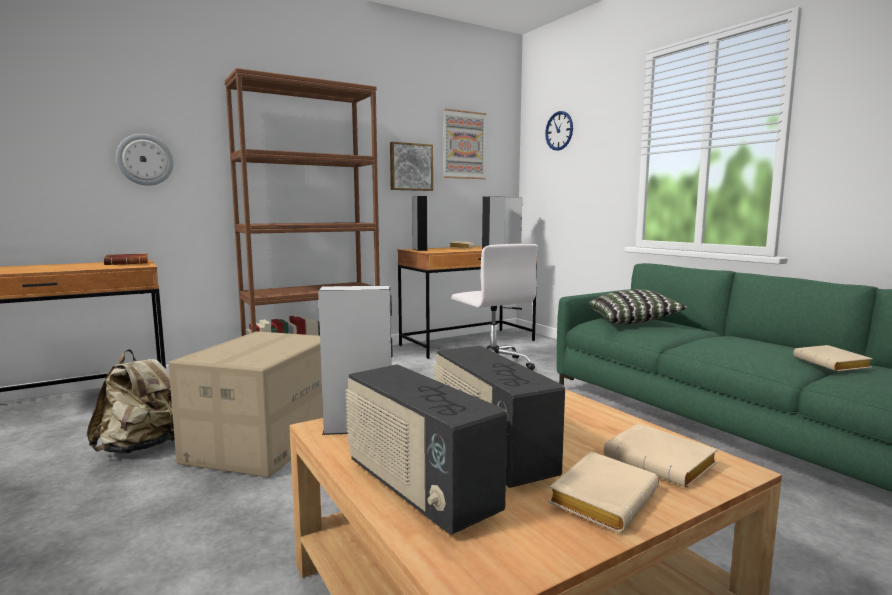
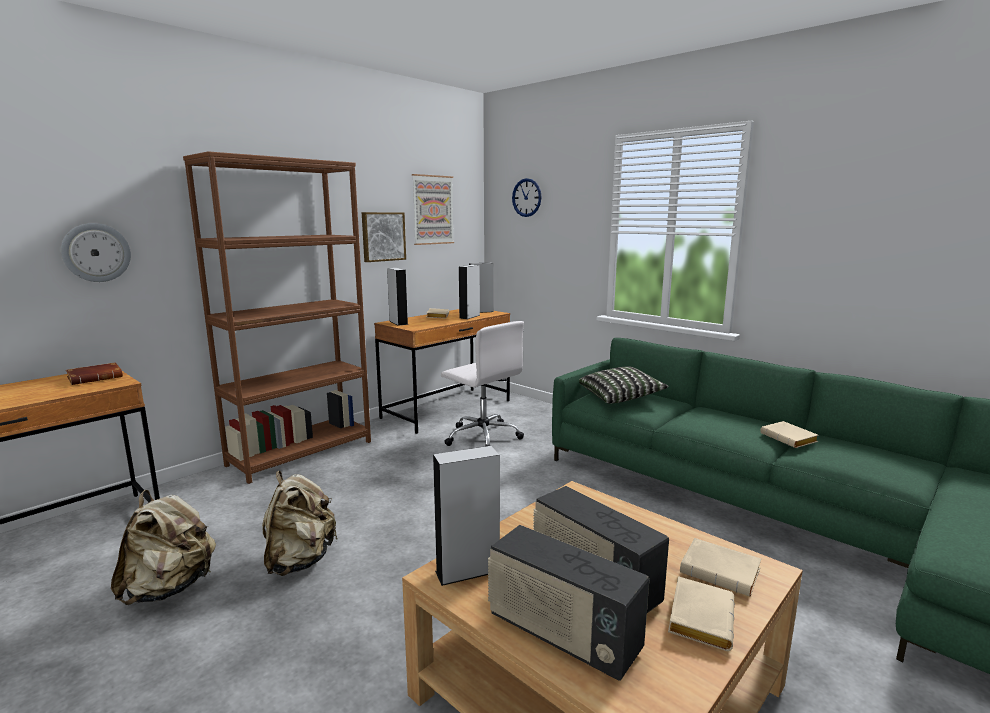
camera: 15 degrees left, 5 degrees up
(263, 441) = (300, 560): cardboard box -> beige backpack

